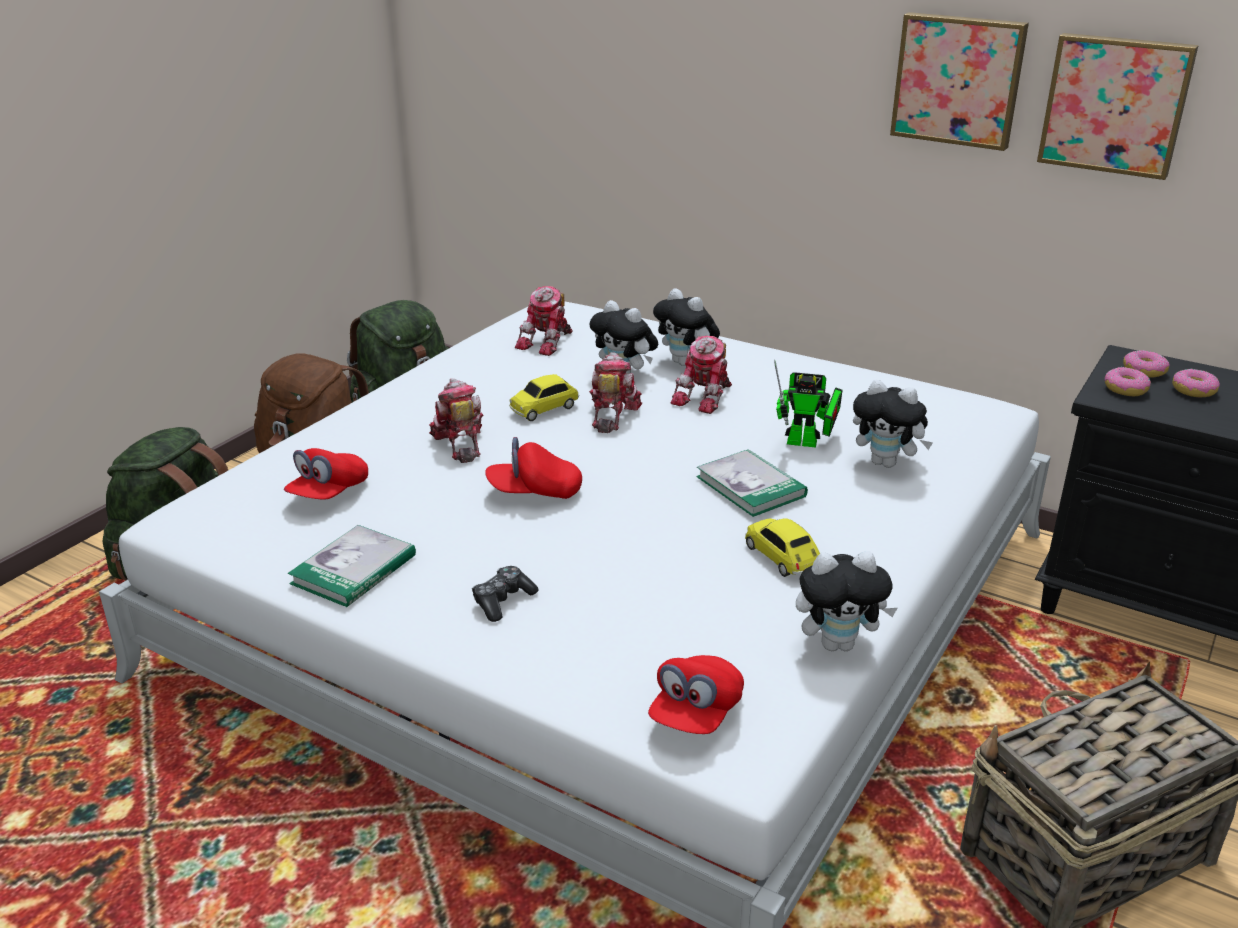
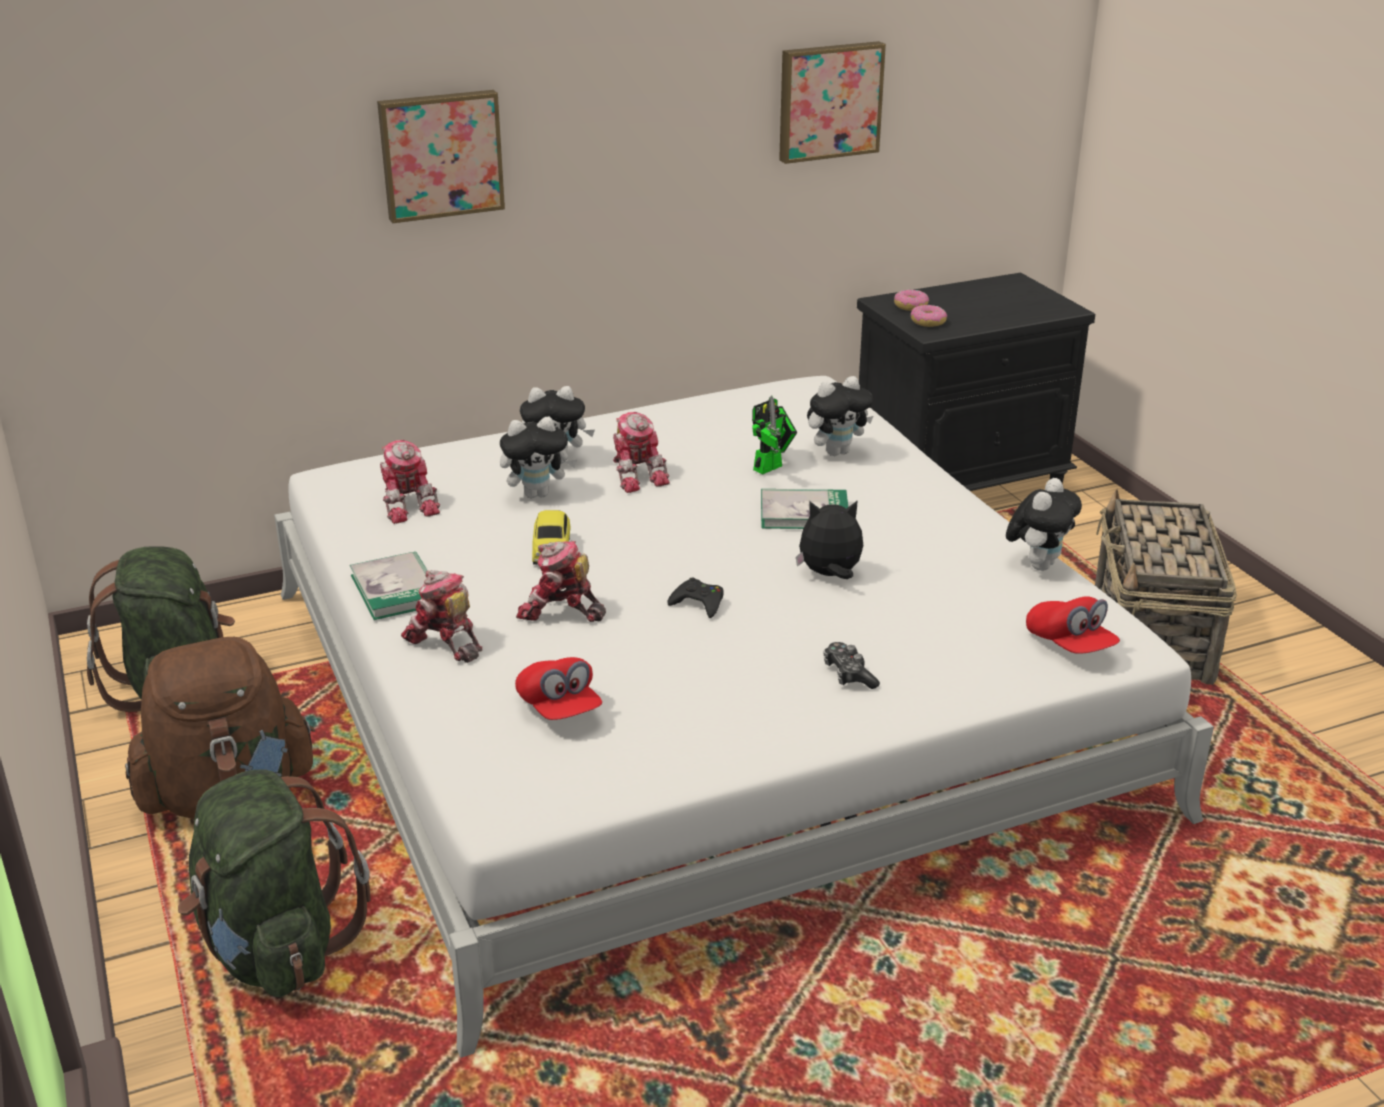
camera: 55 degrees left, 0 degrees up
(354, 570) = (719, 732): book -> book (396, 589)
(534, 492) = (698, 603): red cap -> black game controller
(611, 415) = (609, 524): toy robot -> toy robot (445, 642)
(661, 535) = (830, 575): none -> plush toy
(782, 558) = (914, 542): toy car -> none
(958, 80) = (703, 109): picture -> picture (440, 154)
(1193, 391) = (955, 306): donut -> none

